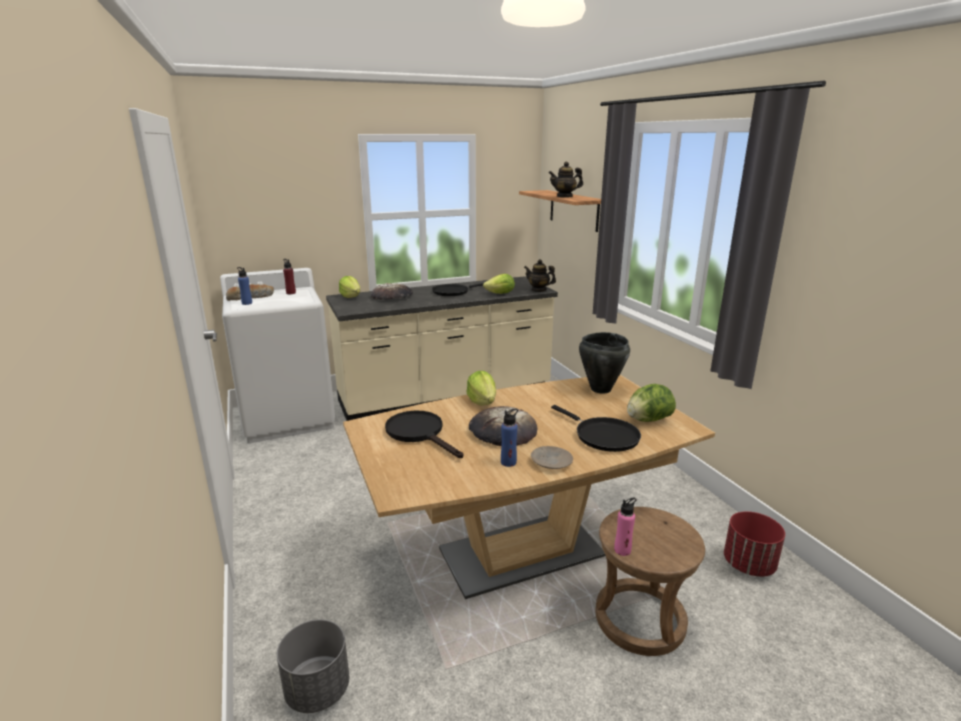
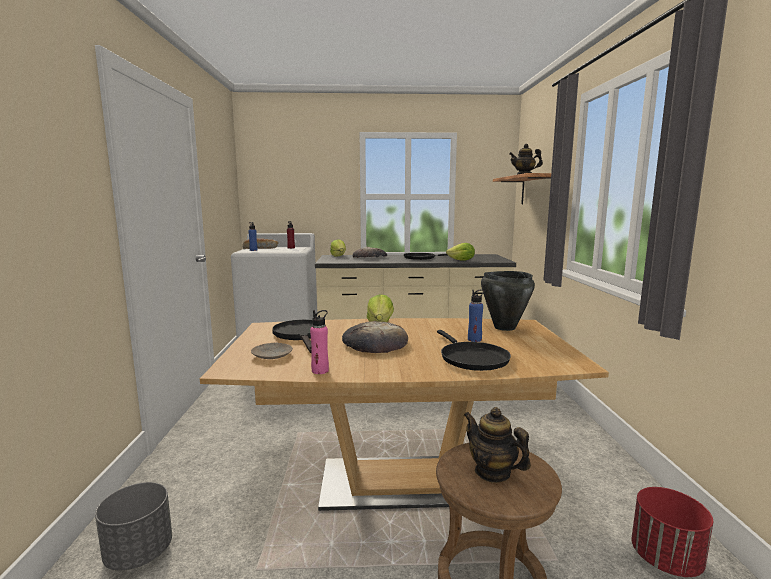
camera: 20 degrees right, 10 degrees down
(508, 462) = (354, 363): blue bottle -> blue bottle (474, 339)
(538, 290) = (499, 260): teapot -> teapot (492, 472)
(551, 462) = (396, 369): beige plate -> beige plate (272, 355)
(622, 550) = (452, 478): pink bottle -> pink bottle (320, 371)
(648, 420) = (534, 353): lettuce -> none

